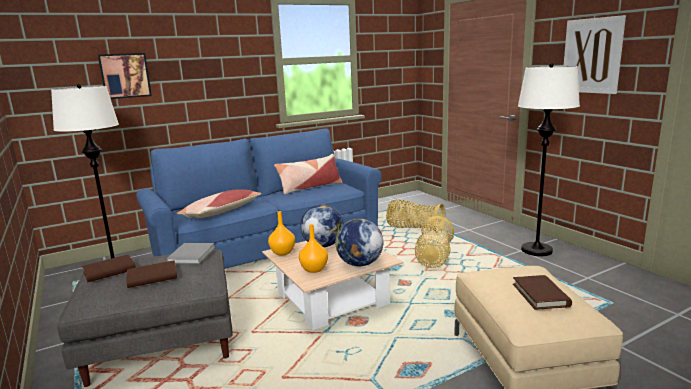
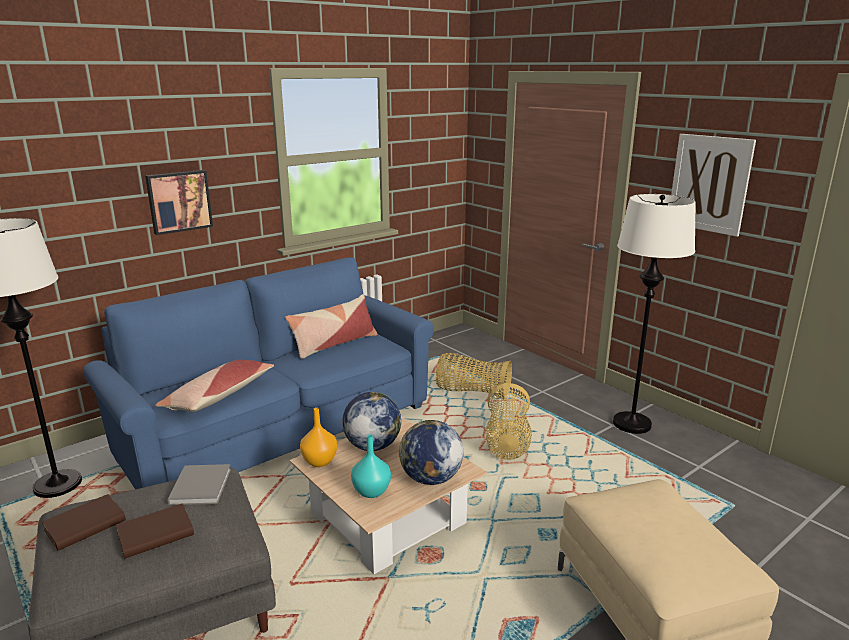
camera: 10 degrees left, 5 degrees up
(125, 75) = (56, 193): picture -> picture (179, 201)
(313, 269) = (371, 491): orange vase -> turquoise vase
(540, 295) = (679, 537): brown book -> none

